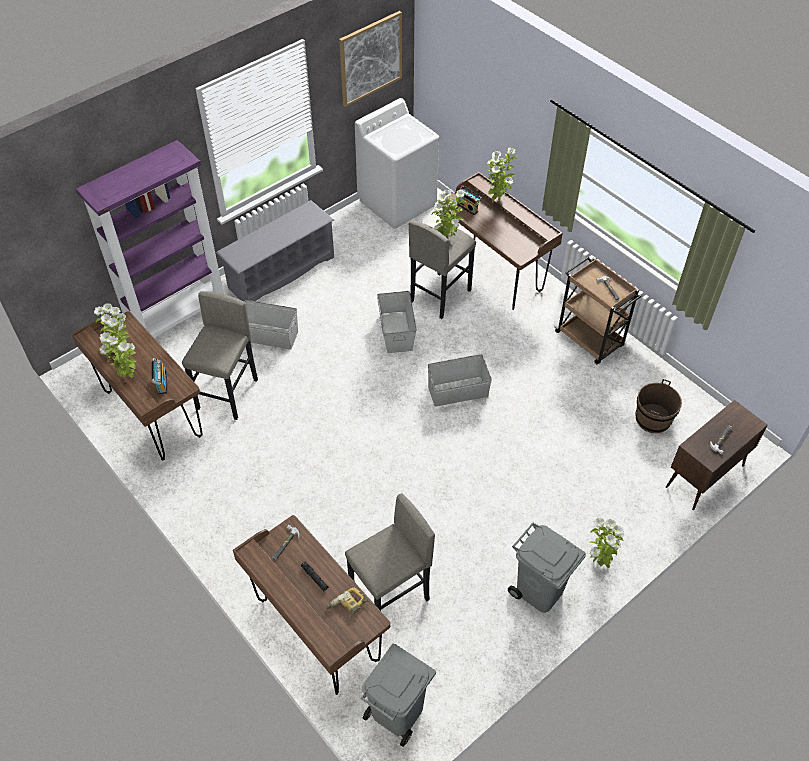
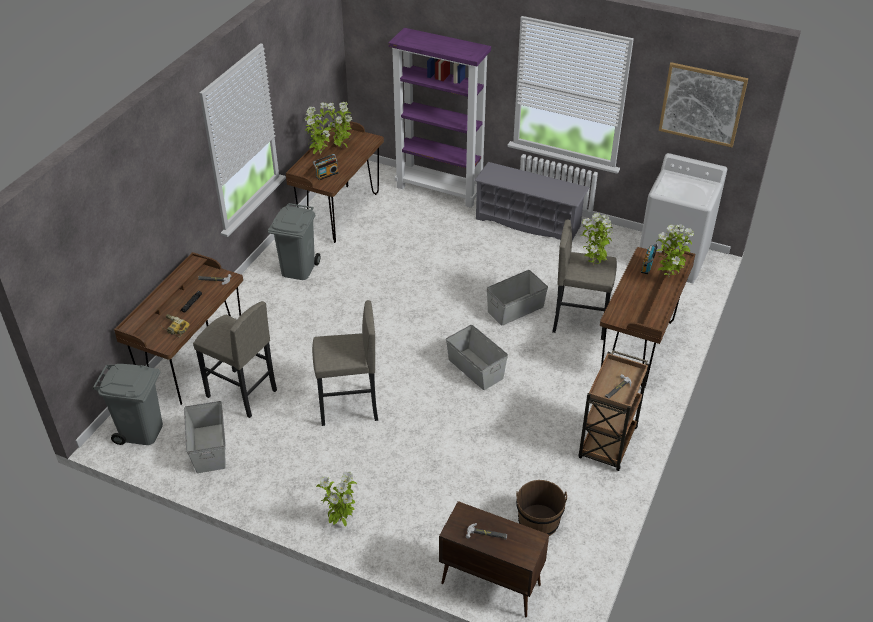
camera: 65 degrees right, 10 degrees down
(228, 394) = (383, 241): grey stool -> grey stool (348, 407)
(269, 335) = (456, 240): grey storage box -> grey storage box (209, 447)
(539, 591) = (289, 487): grey trash can -> grey trash can (297, 269)

